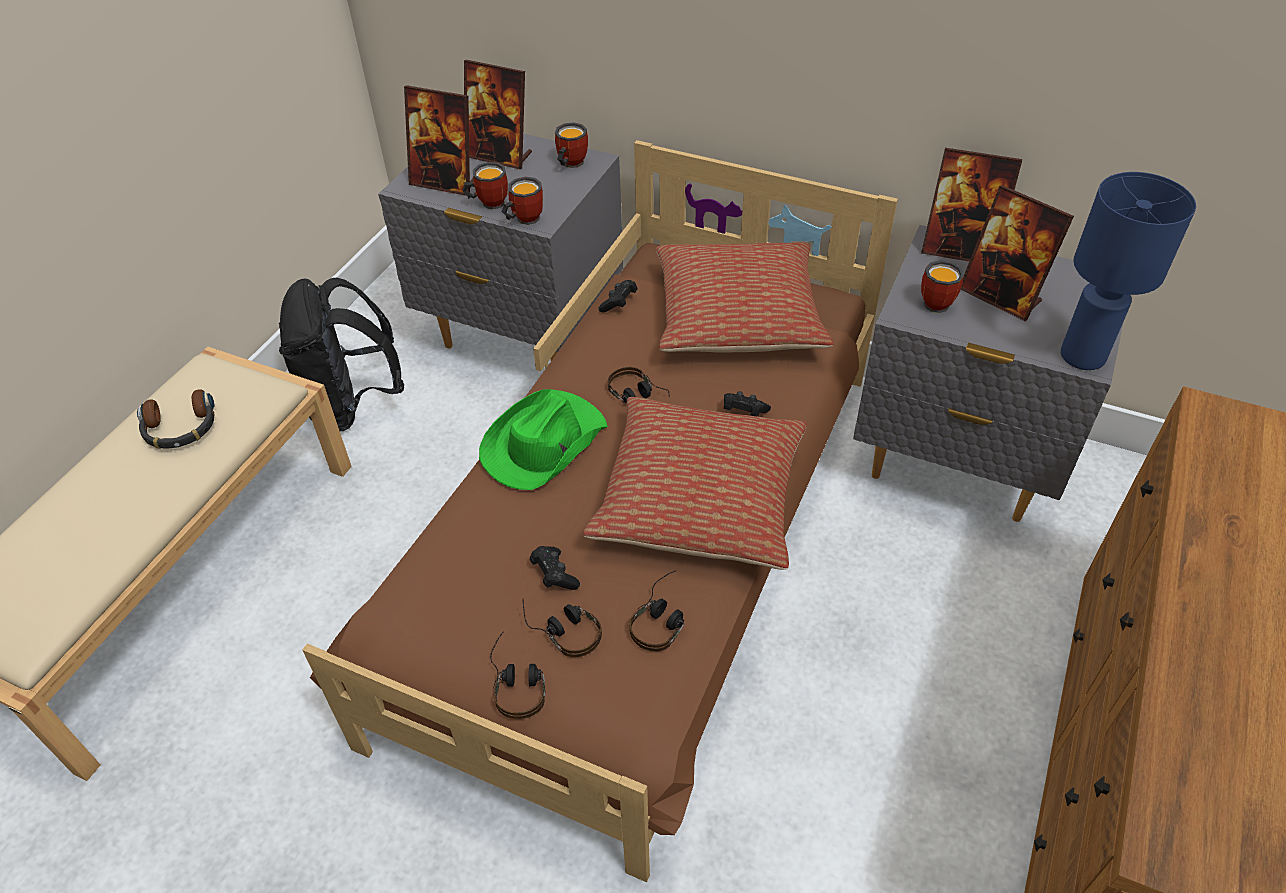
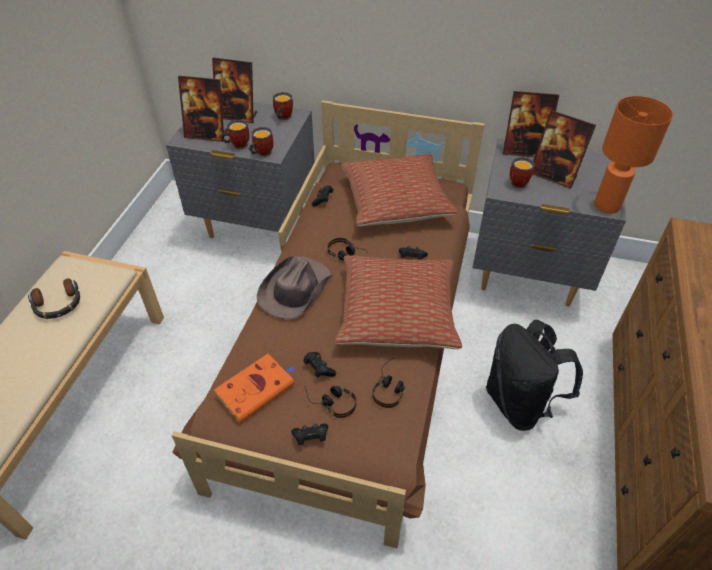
camera: 10 degrees left, 0 degrees up
(352, 404) = (157, 279): black backpack -> black backpack (520, 403)
(450, 595) = (257, 389): none -> orange book
(518, 682) = (310, 437): headphones -> black game controller
(543, 444) = (294, 289): green hat -> brown hat
(1081, 355) = (606, 205): blue table lamp -> orange table lamp

